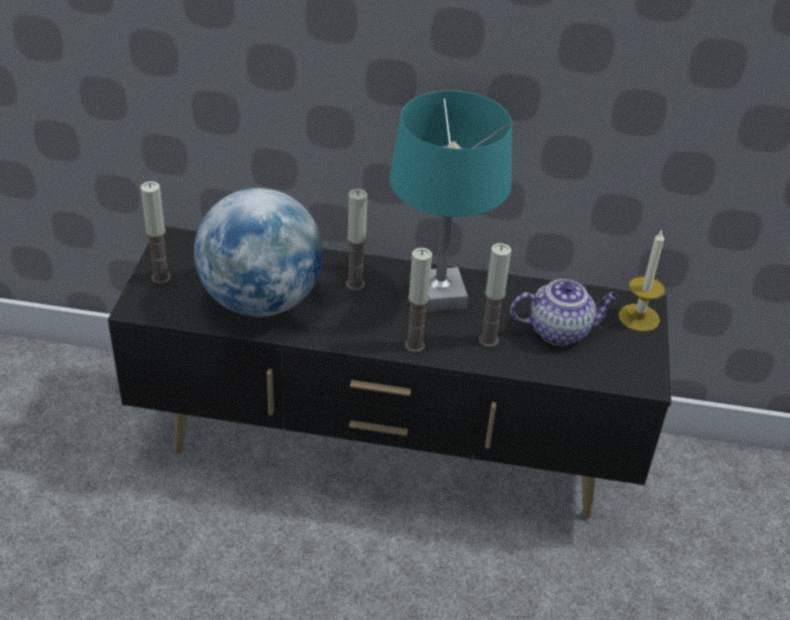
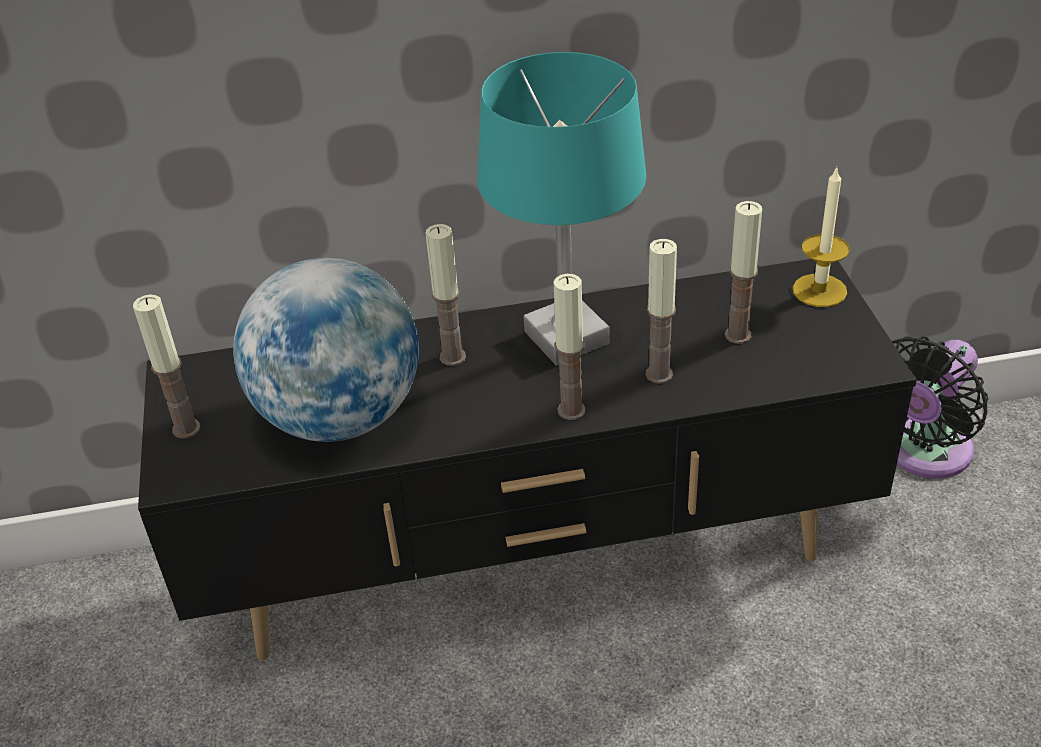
camera: 15 degrees left, 0 degrees up
(560, 331) = (737, 335): teapot -> candle
(714, 470) = (922, 453): none -> black fan

